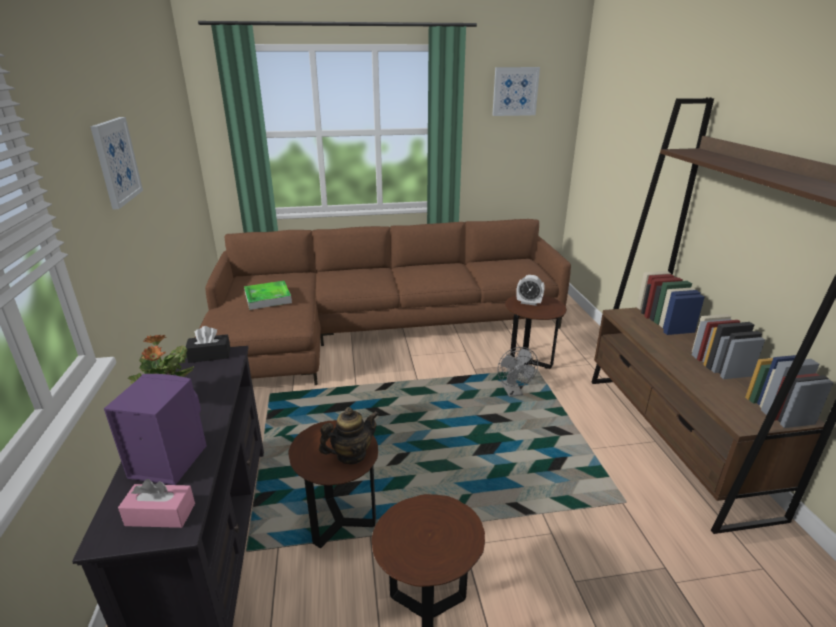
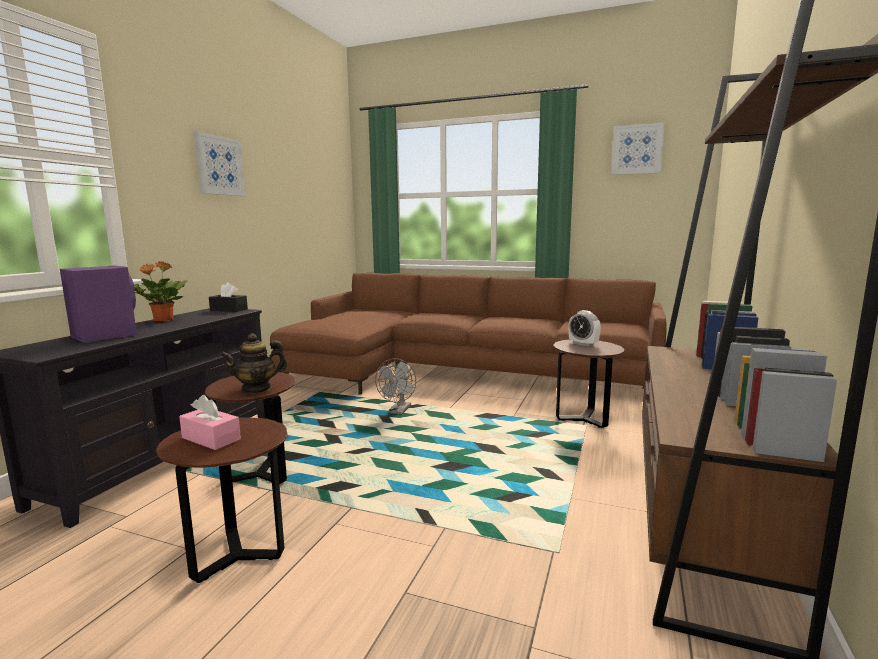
camera: 30 degrees right, 15 degrees down
(160, 514) = (50, 350): pink tissue box -> pink tissue box (211, 438)
(268, 298) = (353, 317): tray -> none
(351, 455) = (257, 389): teapot -> teapot turned 150 degrees clockwise
(513, 392) = (536, 436): grey fan -> grey fan (398, 411)

